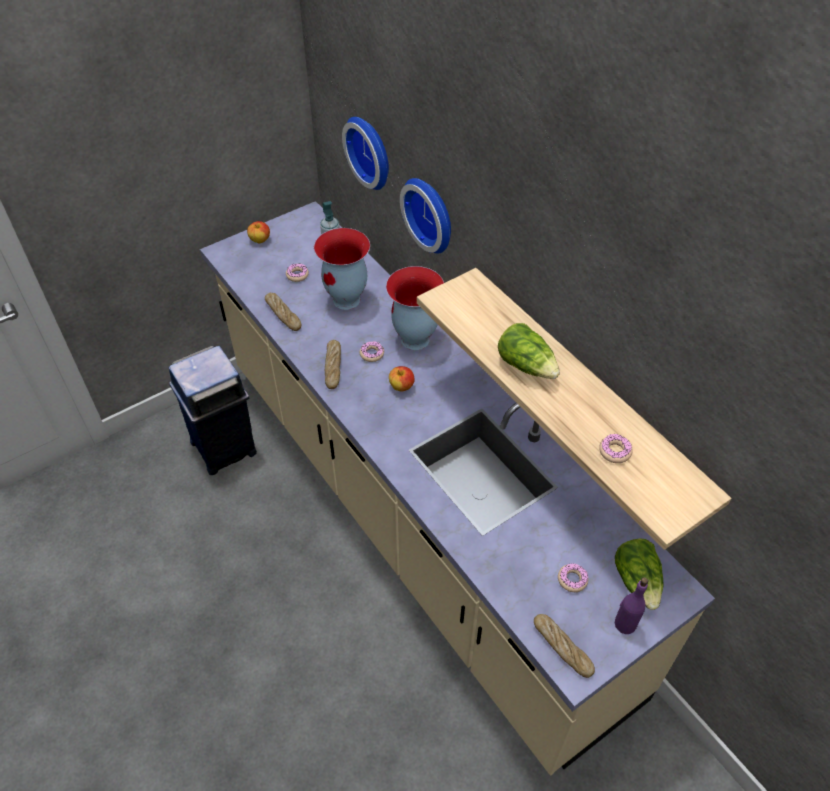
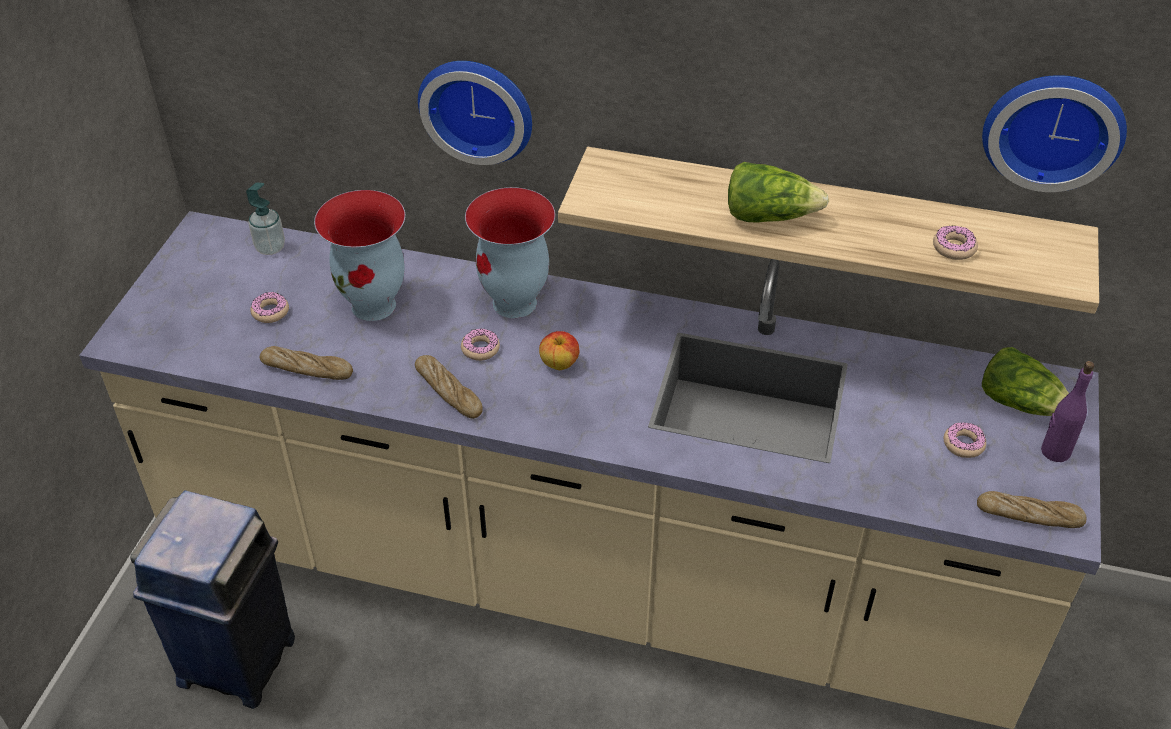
camera: 40 degrees left, 5 degrees down
(260, 240) = (163, 297): apple -> none
(371, 151) = (321, 68): wall clock -> wall clock (1053, 127)

